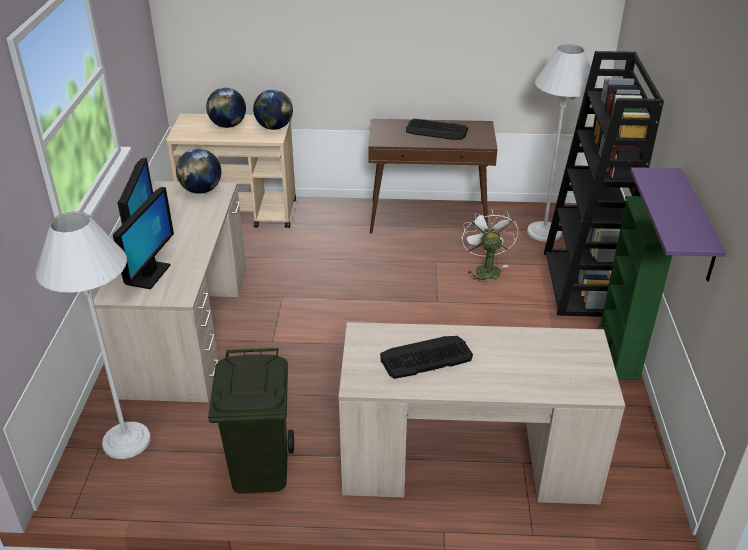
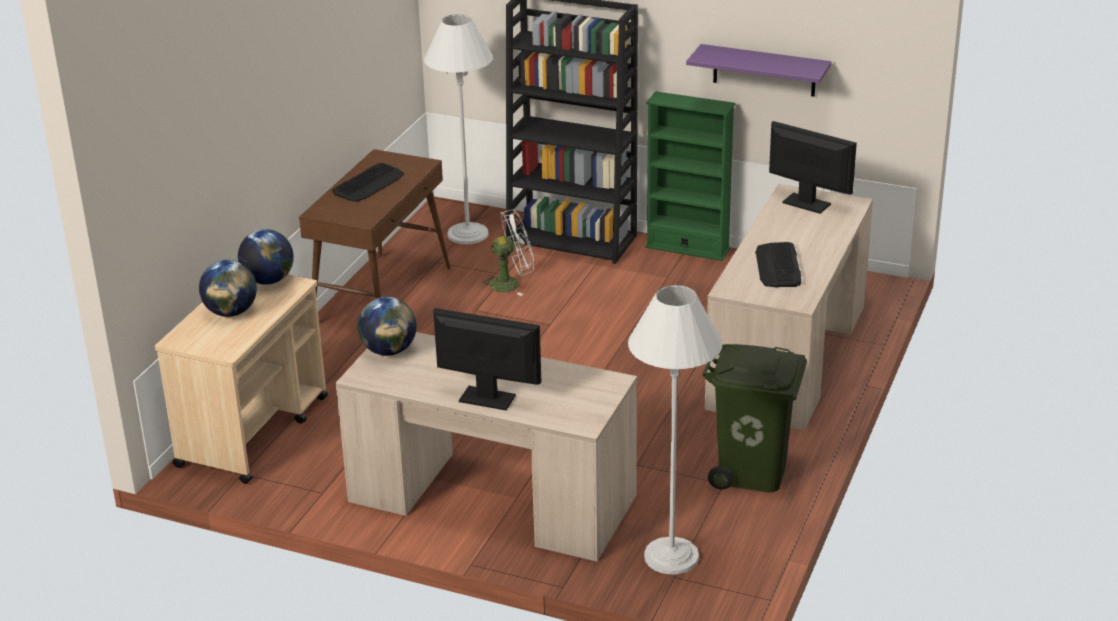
camera: 70 degrees left, 5 degrees down
(150, 275) = (561, 397): monitor -> monitor (807, 204)
(485, 269) = (511, 283): white fan -> white fan turned 150 degrees clockwise

